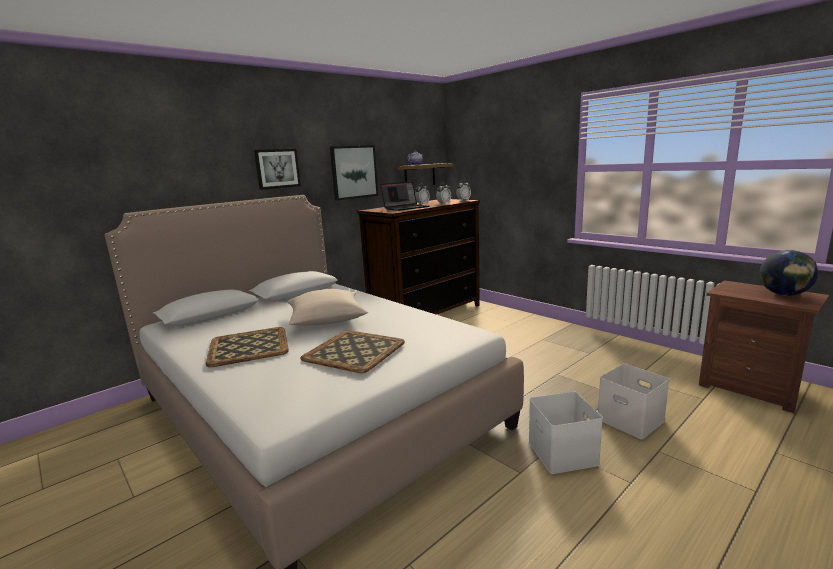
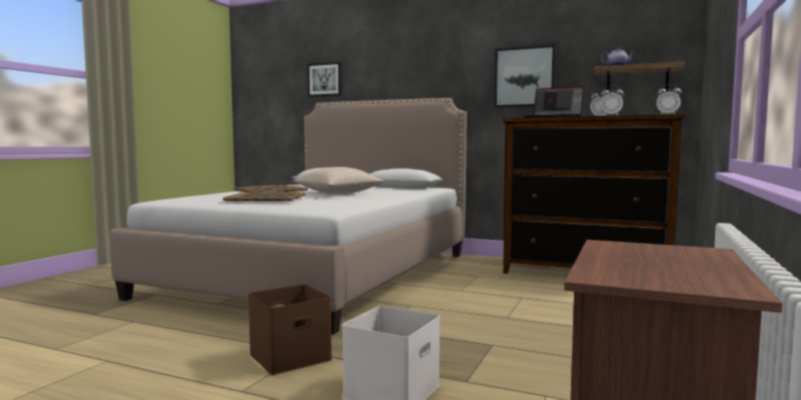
camera: 65 degrees right, 10 degrees down
(277, 168) = (436, 73): picture -> picture (325, 79)
(564, 454) = (289, 357): white storage box -> brown storage box
(783, 295) = (673, 270): globe -> none

